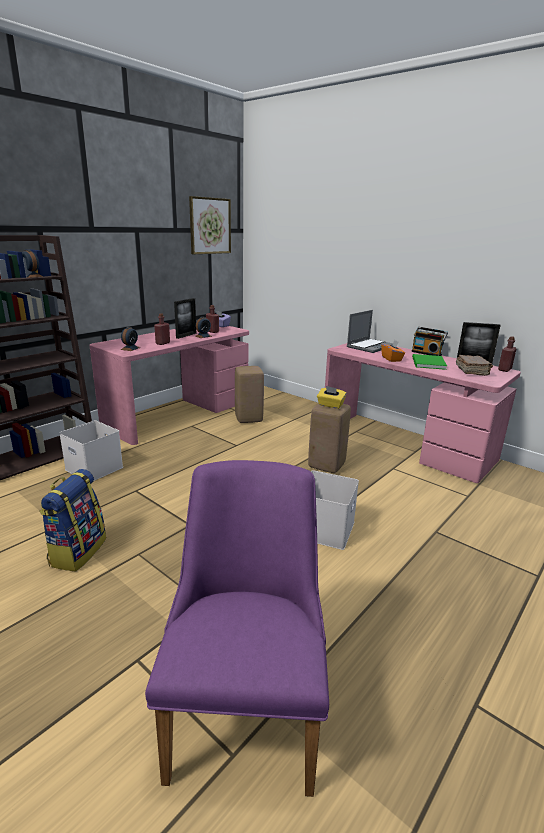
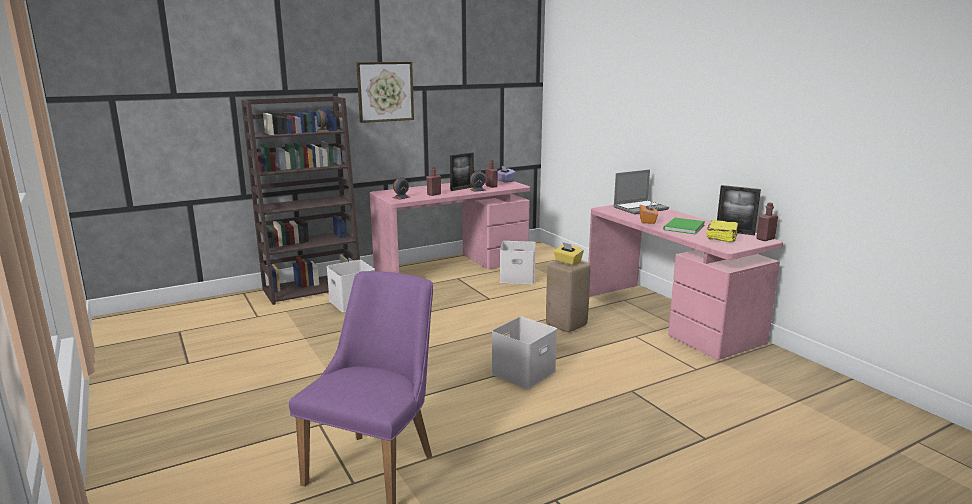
camera: 20 degrees right, 5 degrees down
(77, 551) = (311, 356): backpack -> none
(210, 226) = (503, 81): picture -> picture (385, 91)
(249, 418) = (518, 277): beige stool -> white storage box
(427, 353) = (697, 218): radio -> none
(472, 371) = (722, 238): brown book -> yellow book

